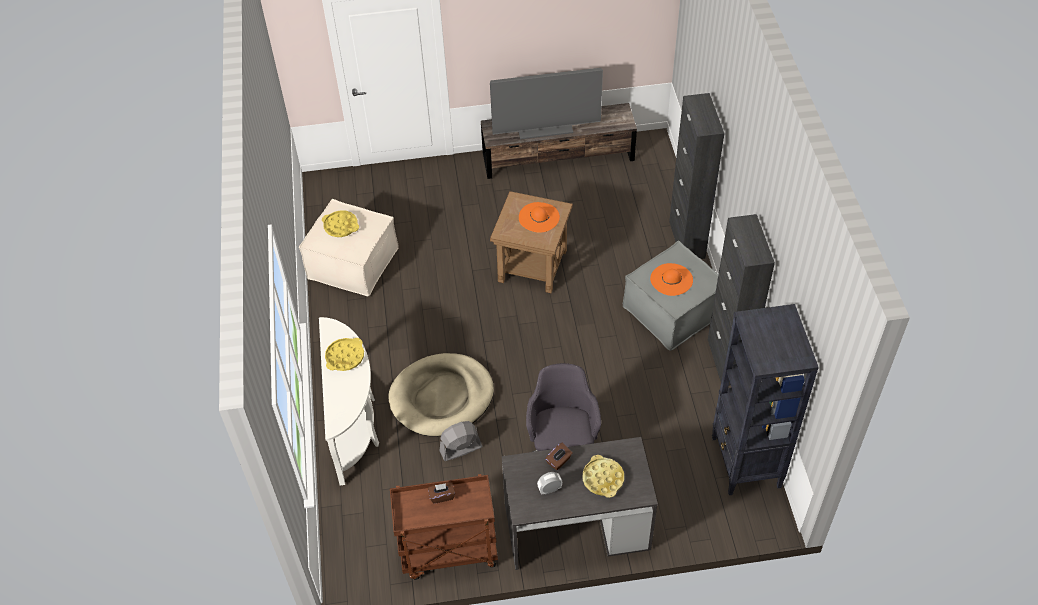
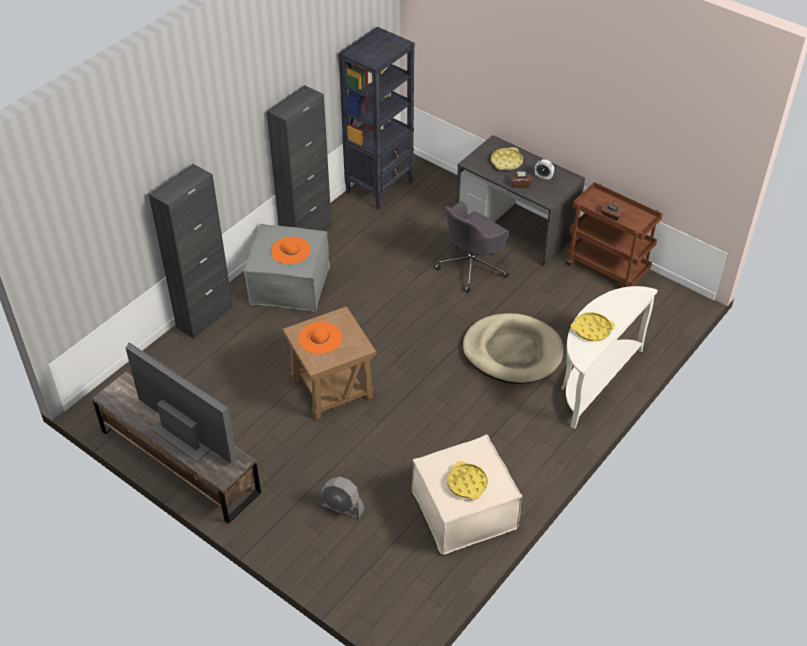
camera: 135 degrees left, 5 degrees down
(460, 449) = (536, 313): grey fan -> grey fan (342, 507)

